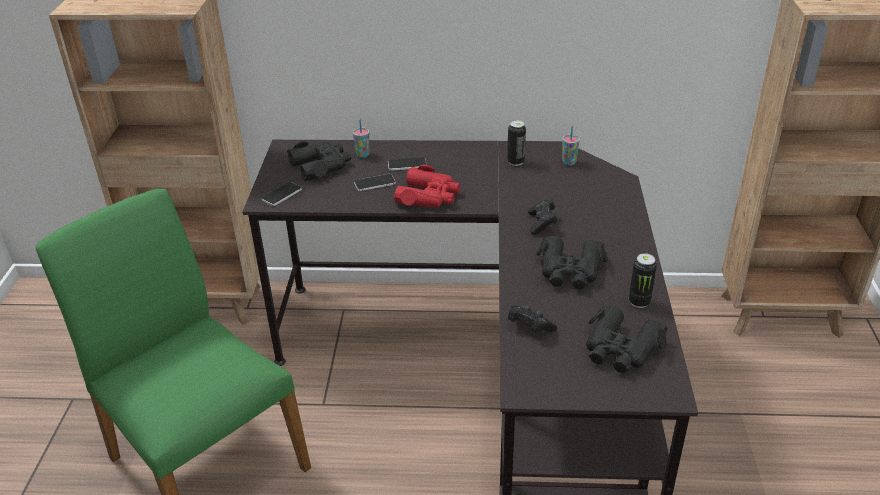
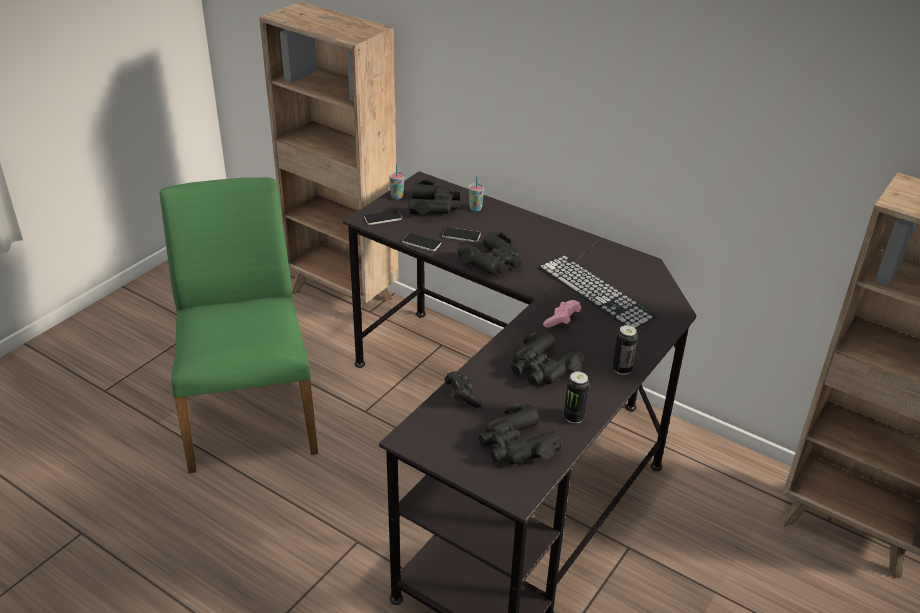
camera: 30 degrees right, 0 degrees up
(407, 164) = (502, 229): phone -> phone (421, 243)
(429, 196) = (493, 262): red binoculars -> black binoculars
(515, 162) = (597, 261): can -> can (622, 369)
(541, 223) = (562, 321): black game controller -> pink game controller
(542, 188) = (596, 292): none -> keyboard
(569, 162) = (644, 279): cup -> cup (397, 197)

